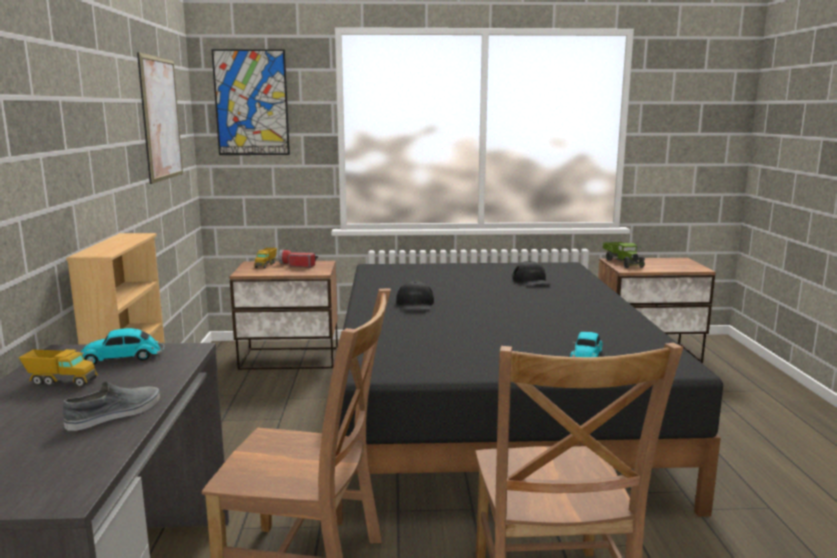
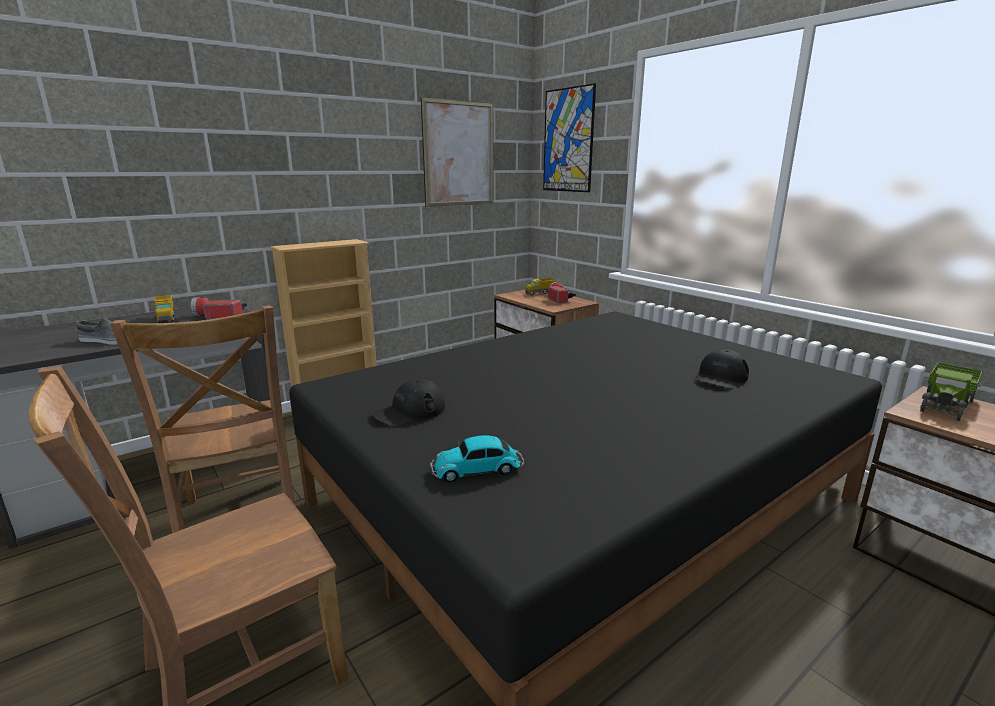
camera: 55 degrees right, 5 degrees up
(123, 358) = (218, 316): toy car -> flashlight
(415, 304) = (531, 356): black cap -> black cap (409, 412)

